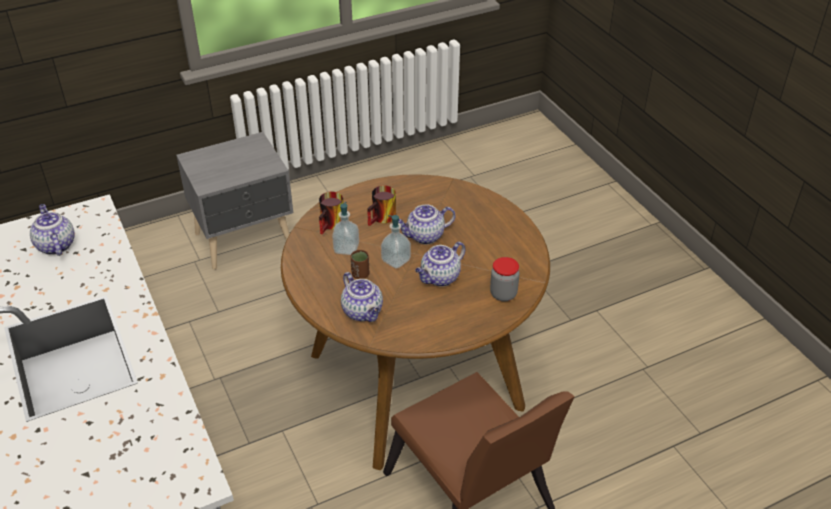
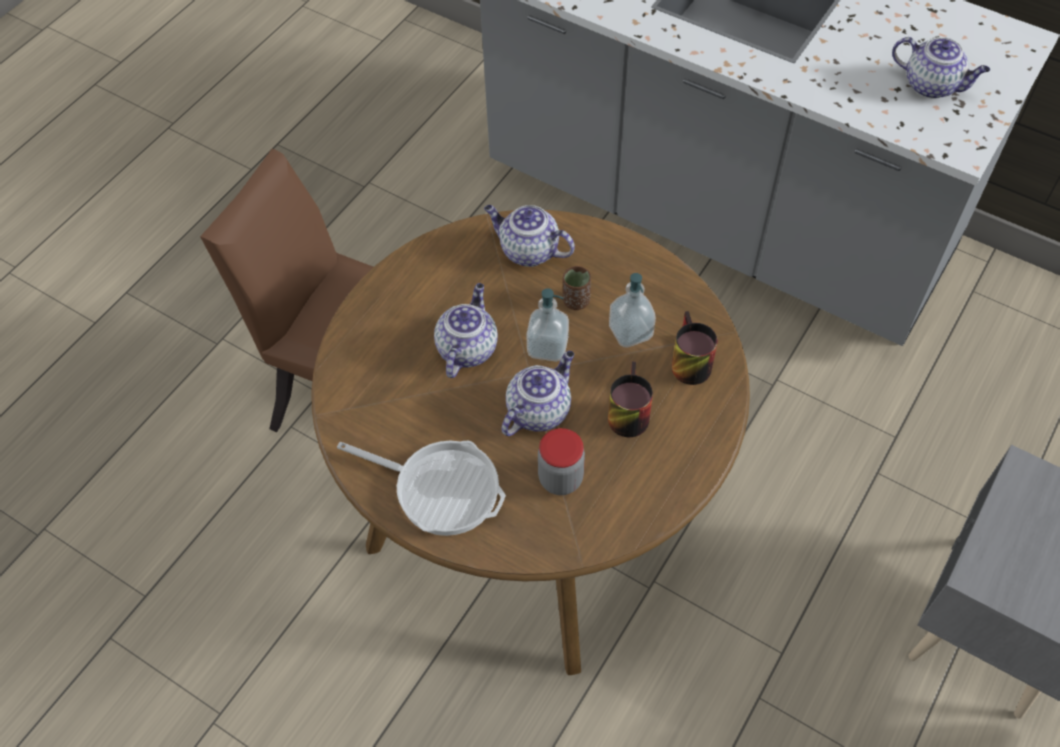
camera: 150 degrees right, 15 degrees up
(497, 227) = (440, 488): none -> frying pan
(503, 294) = (364, 365): jar -> jar (560, 479)

